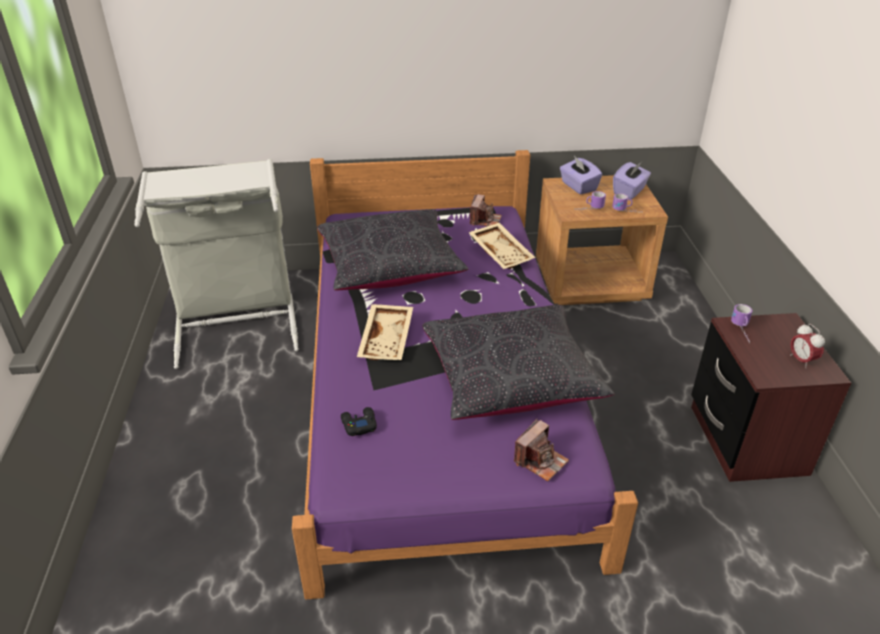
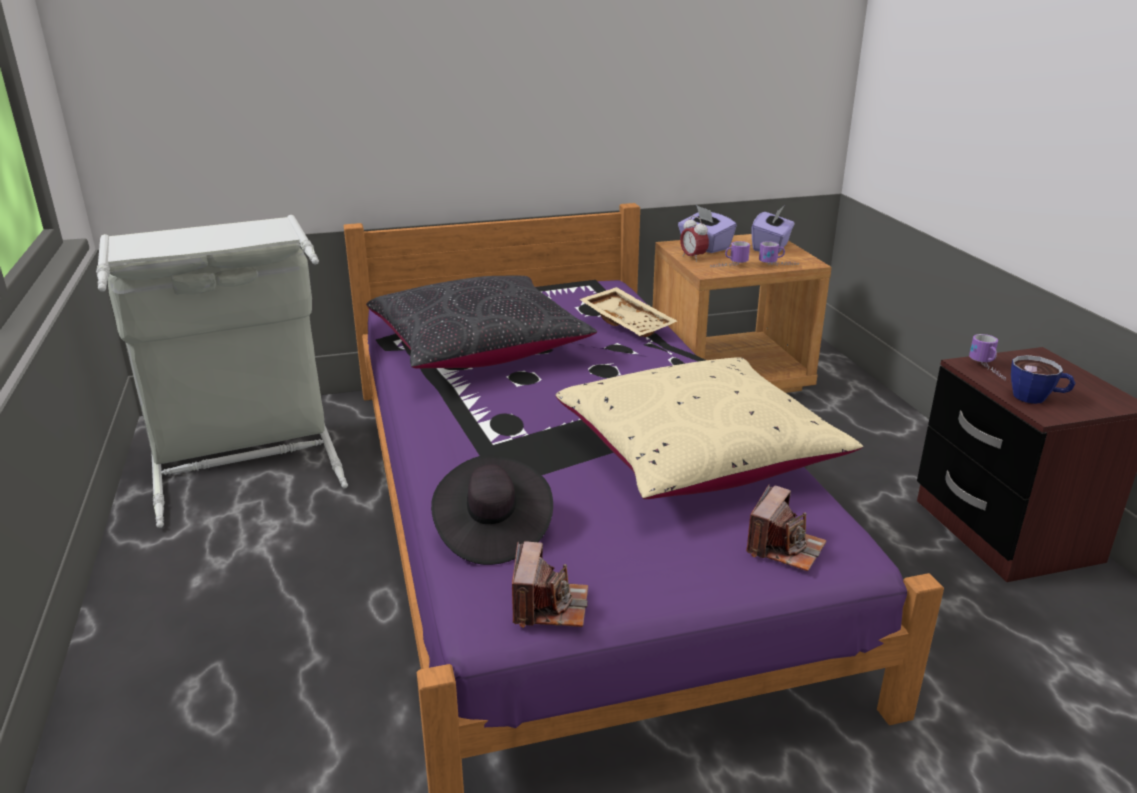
camera: 10 degrees left, 10 degrees down
(358, 424) = (492, 531): black game controller -> black hat
(388, 340) = (503, 427): beige tray -> none
(485, 220) = (591, 293): camera -> camera (549, 606)
(510, 378) = (697, 455): black pillow -> beige pillow
(765, 362) = (1037, 398): none -> cup
(801, 360) = (1080, 392): alarm clock -> alarm clock (693, 258)

